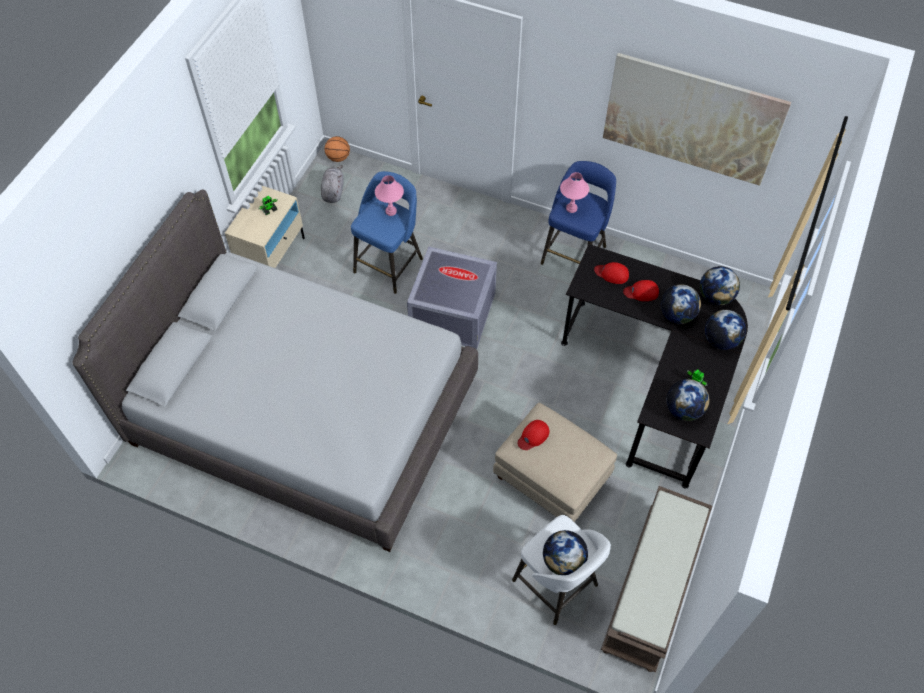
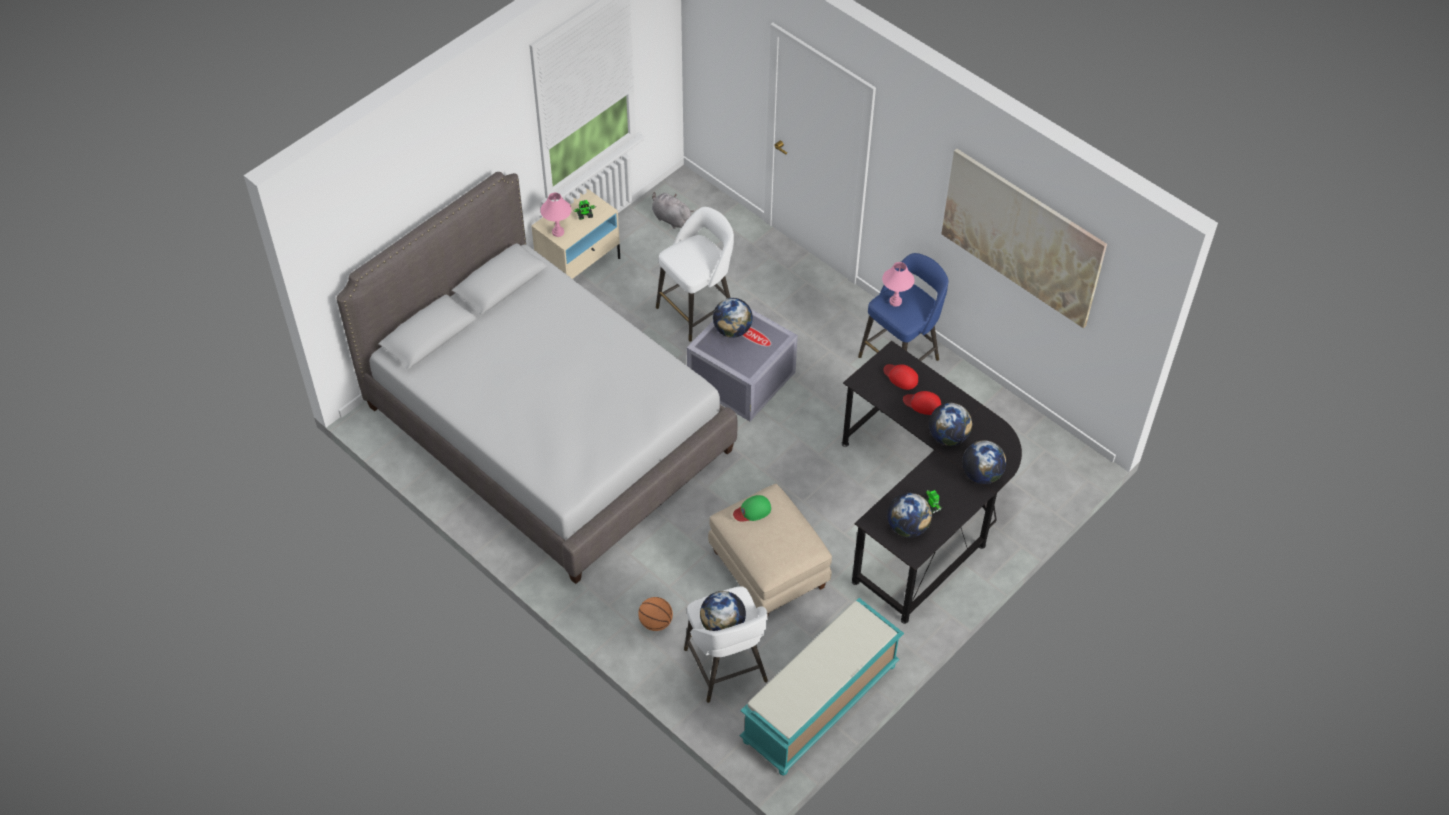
camera: 20 degrees right, 5 degrees down
(333, 191) = (670, 218): grey plush toy -> grey plush toy turned 75 degrees counterclockwise
(338, 157) = (691, 184): basketball -> basketball (655, 622)
(389, 264) = (697, 310): blue stool -> white stool
(391, 211) = (705, 251): pink table lamp -> pink table lamp (558, 232)
(533, 436) = (752, 510): red cap -> green cap
(652, 590) = (820, 704): brown bench -> turquoise bench
(715, 296) = (998, 431): globe -> globe (732, 330)

